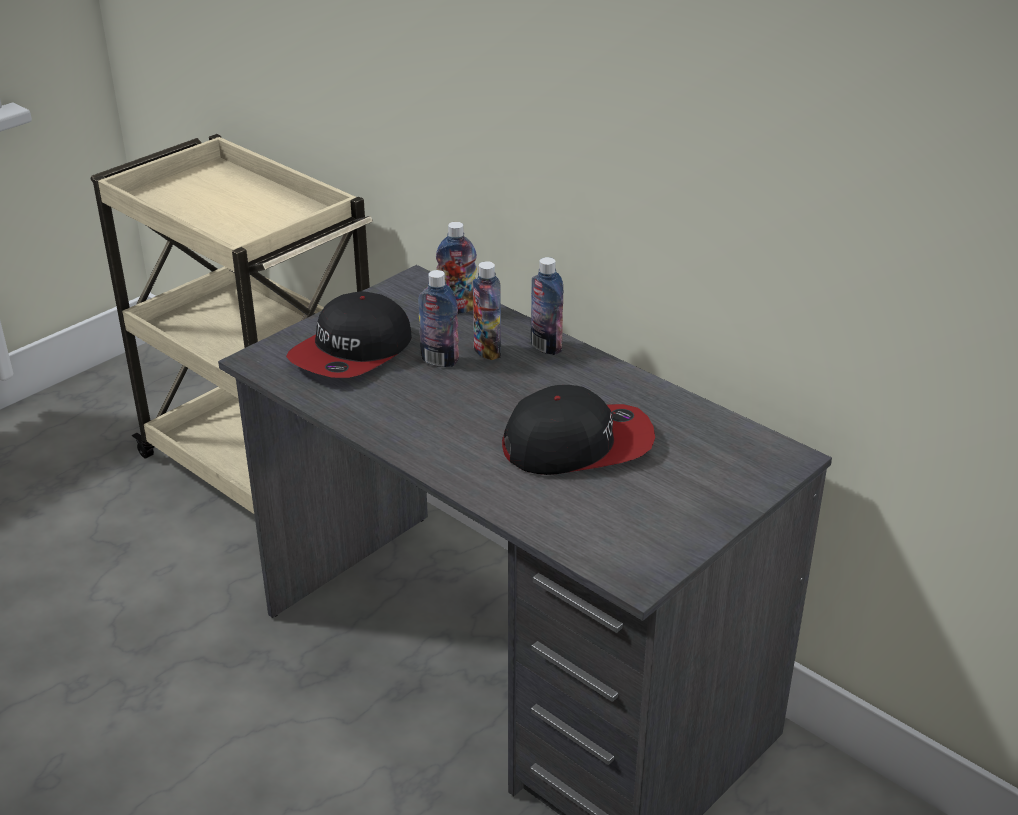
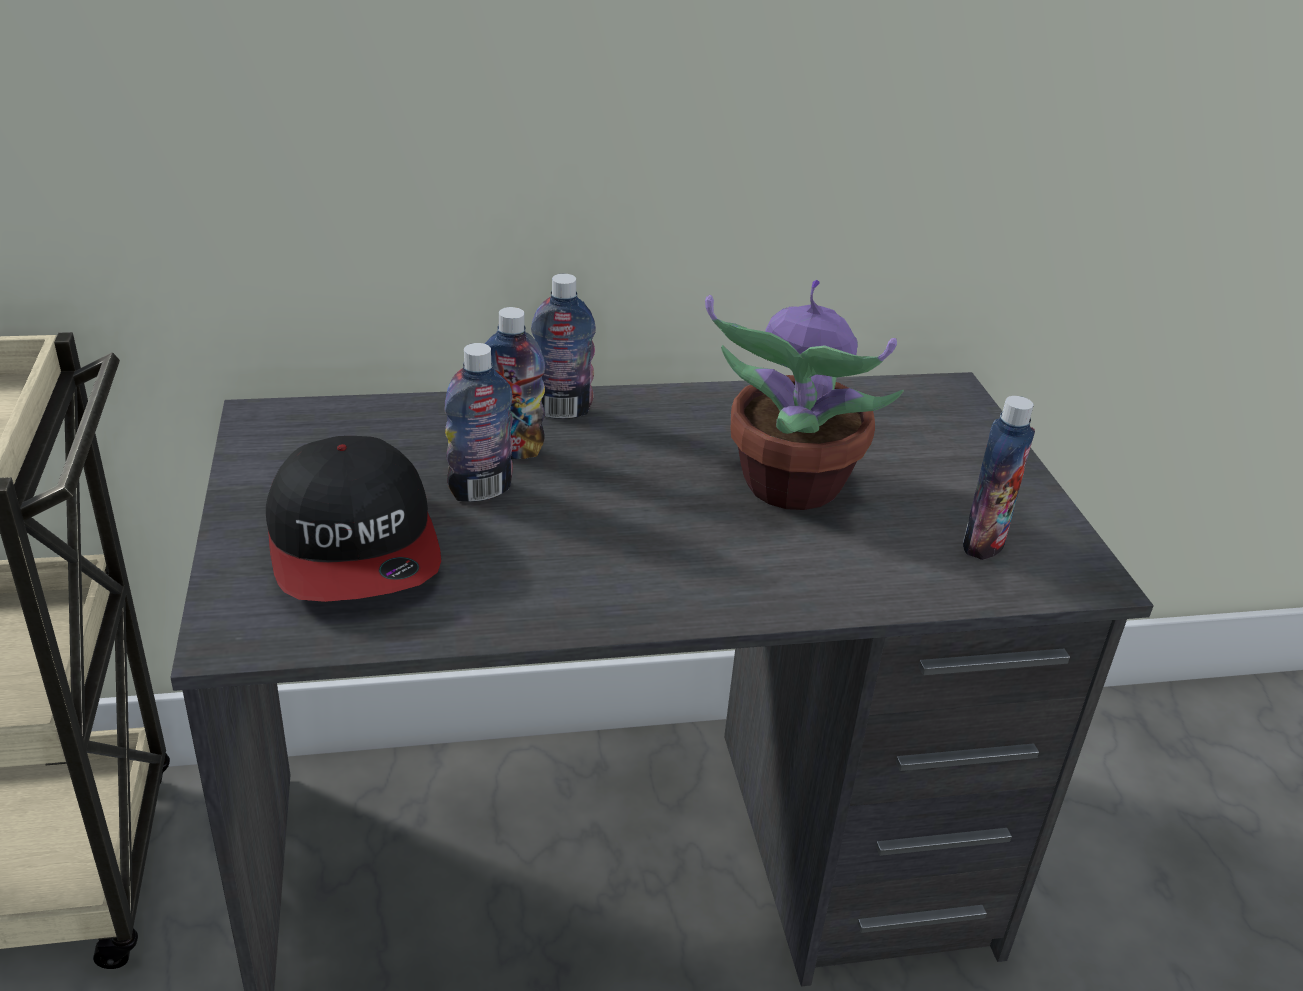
camera: 55 degrees left, 0 degrees up
(457, 308) = (382, 422): bottle -> bottle (983, 543)
(578, 444) = (789, 488): cap -> potted plant

